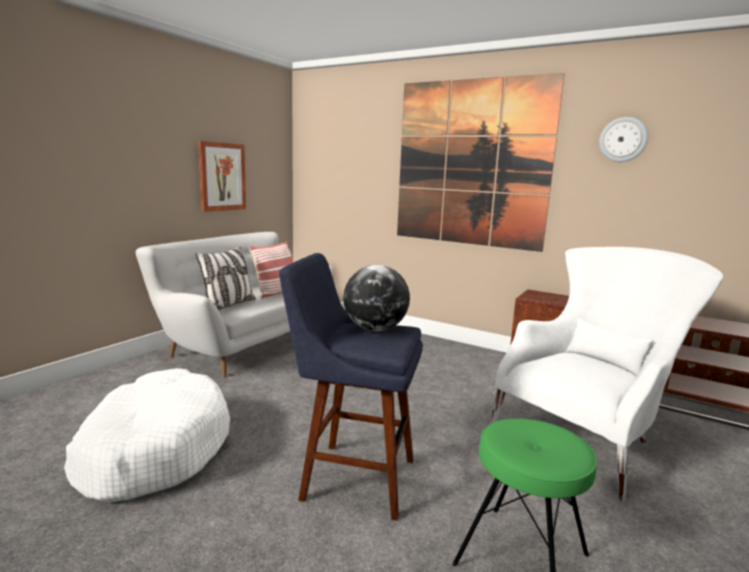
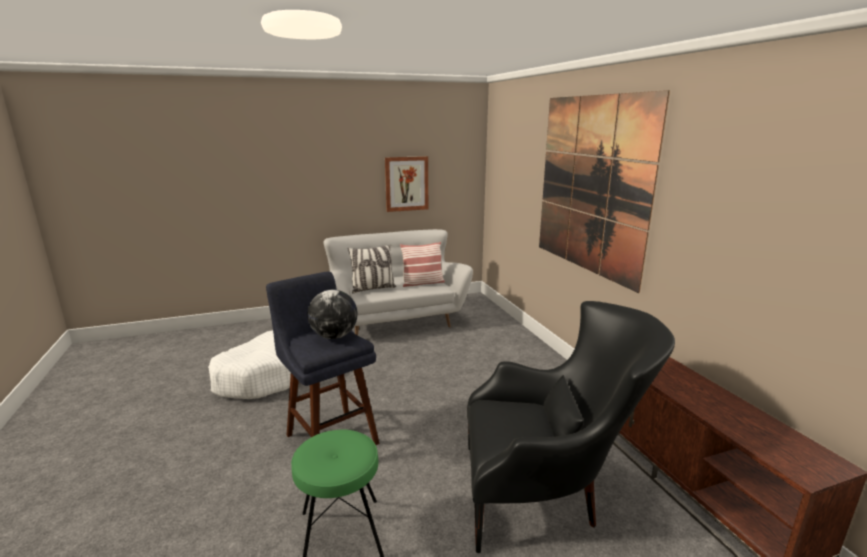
camera: 40 degrees right, 5 degrees up
(588, 435) = (546, 494): white armchair -> black armchair
(623, 139) = (719, 176): wall clock -> none

